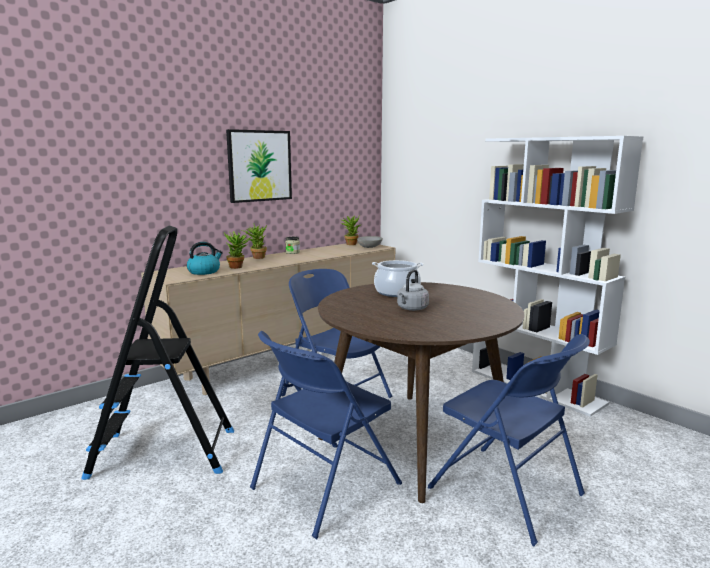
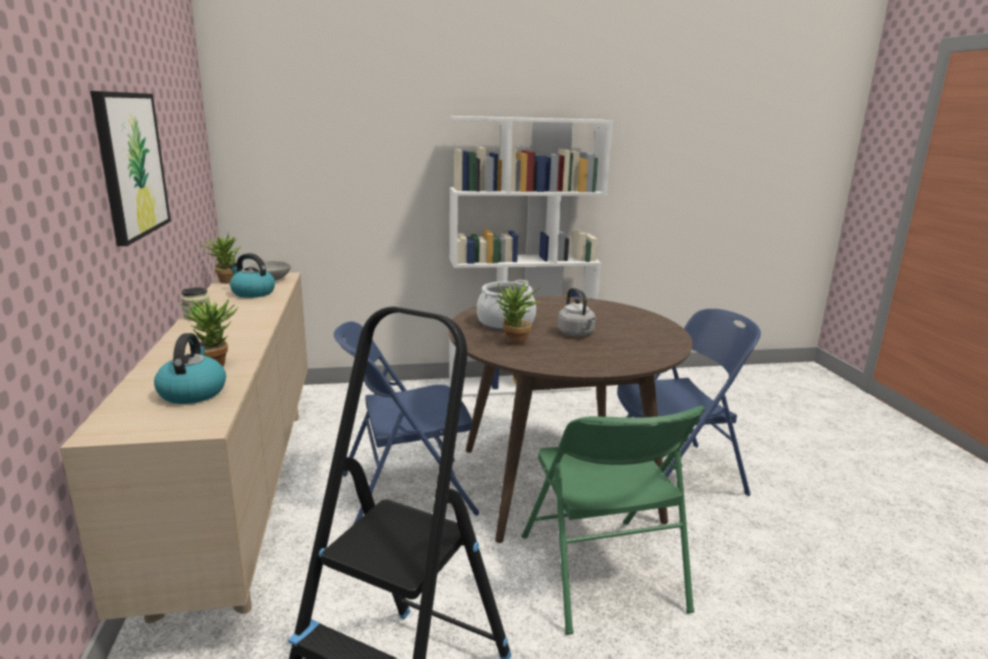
camera: 60 degrees left, 5 degrees up
(256, 257) = (175, 341): potted plant -> potted plant (514, 342)
(325, 486) = (600, 572): blue chair -> green chair
(342, 250) = (252, 293): none -> kettle

